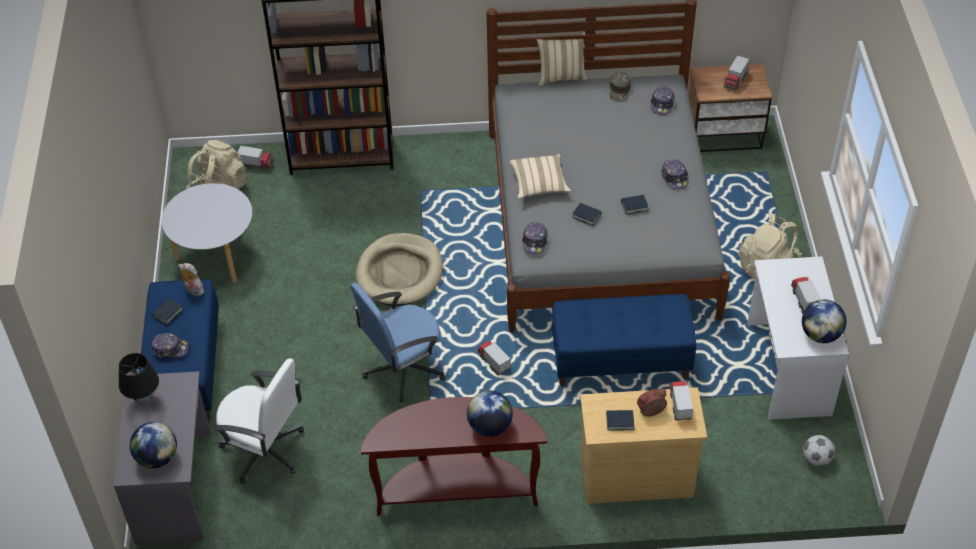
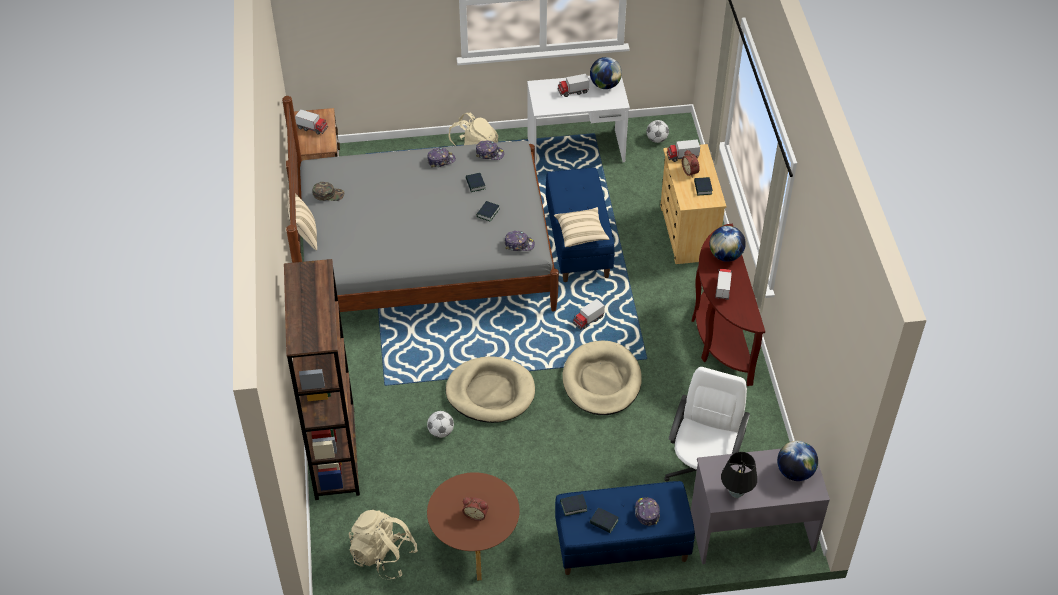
camera: 95 degrees left, 0 degrees up
(193, 291) = (573, 506): plush toy -> book
(202, 217) = (476, 514): none -> alarm clock
(216, 256) = (475, 544): grey coffee table -> brown coffee table
(256, 165) = (343, 527): toy truck -> toy truck (723, 289)
(354, 233) = (441, 432): none -> football
(402, 368) = (601, 381): blue office chair -> beige dog bed
(539, 184) = (449, 244): beige pillow -> beige pillow (581, 233)
(662, 104) = (348, 167): cap -> cap (489, 153)

